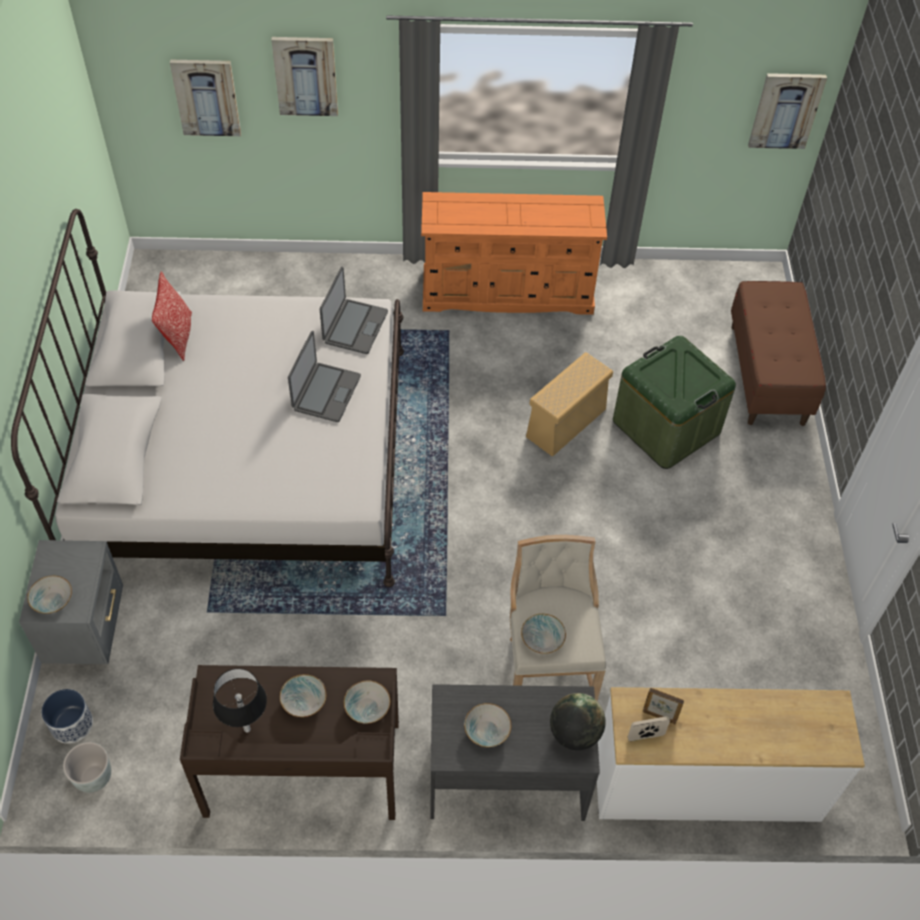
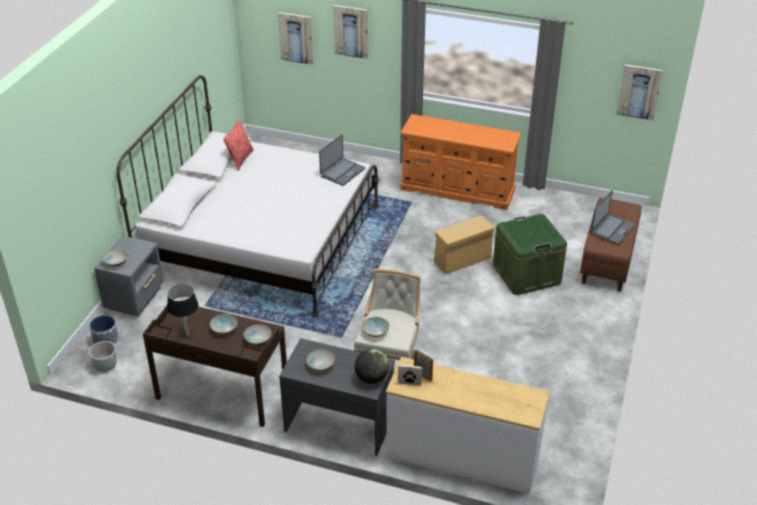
camera: 20 degrees right, 15 degrees down
(326, 393) = (310, 199): laptop -> laptop (612, 229)

